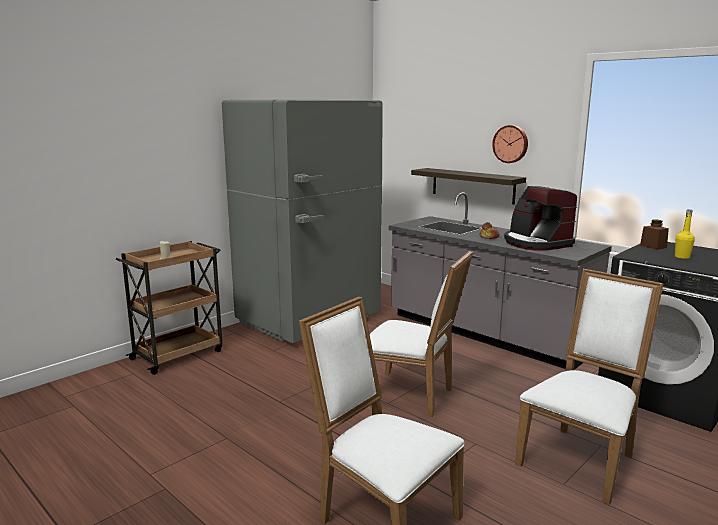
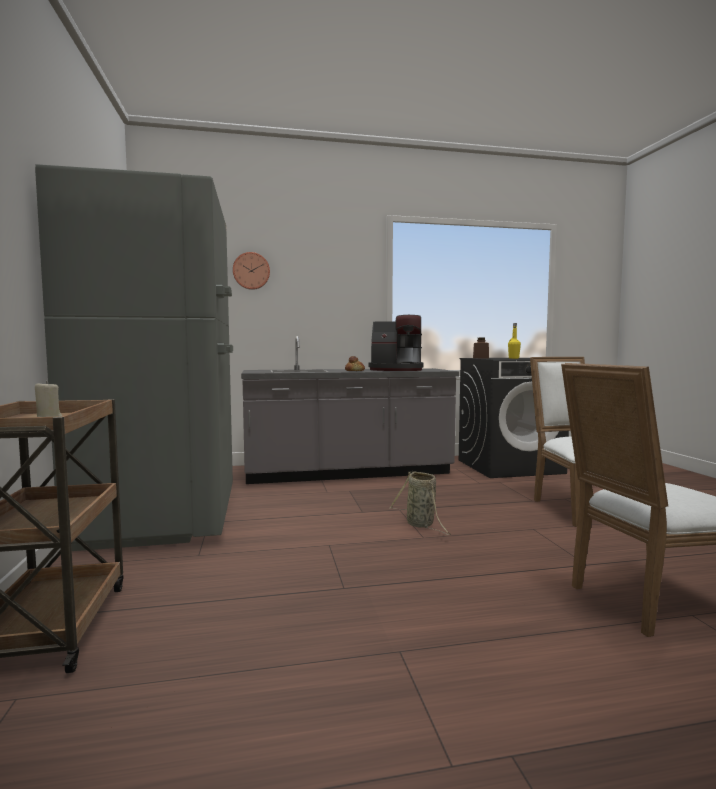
camera: 55 degrees left, 10 degrees down
(411, 395) = (421, 525): white chair -> basket
(472, 185) = (283, 334): shelf -> none
(511, 144) = (323, 291): wall clock -> wall clock (251, 271)

